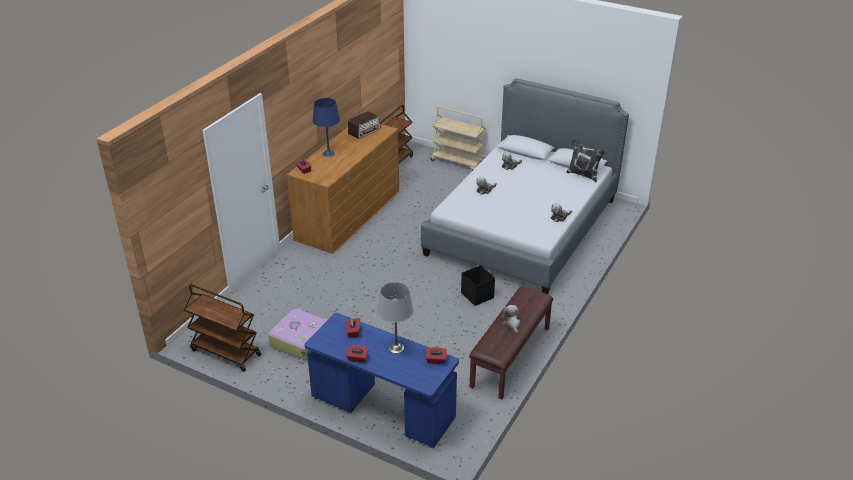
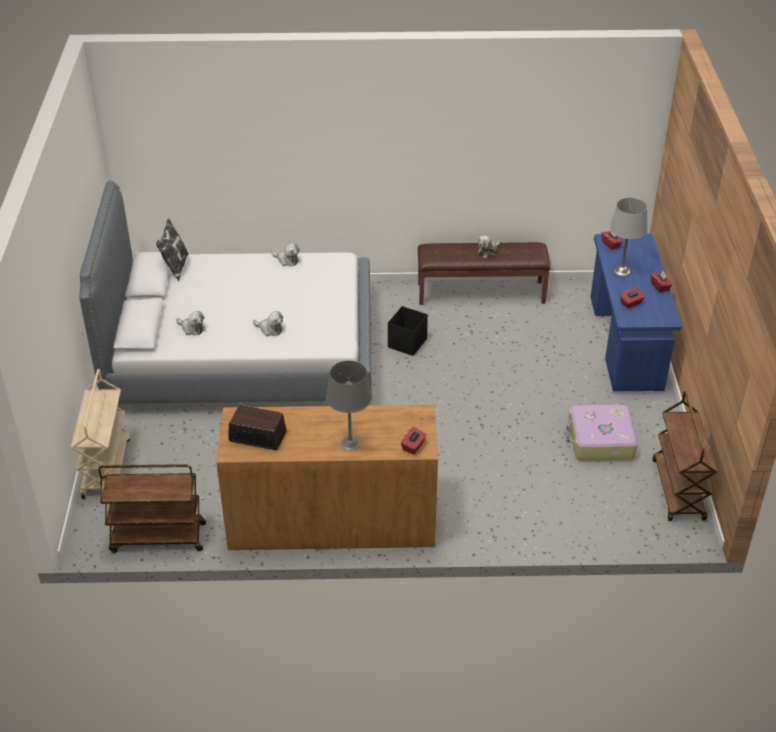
camera: 120 degrees left, 5 degrees up
(328, 153) = (350, 444): blue table lamp -> grey table lamp

